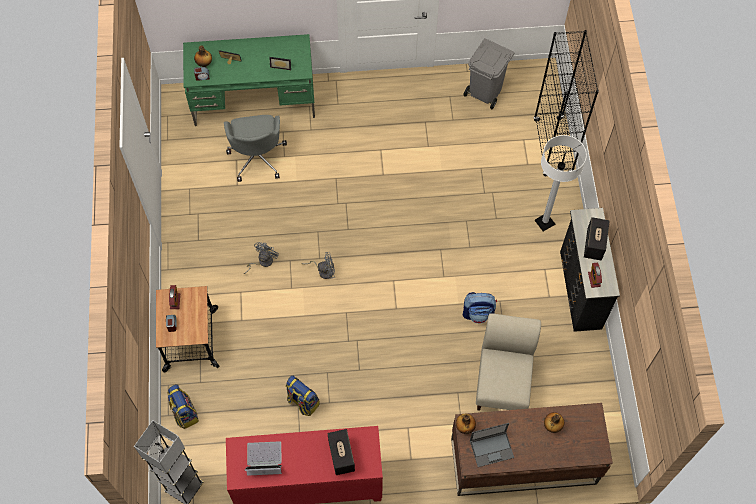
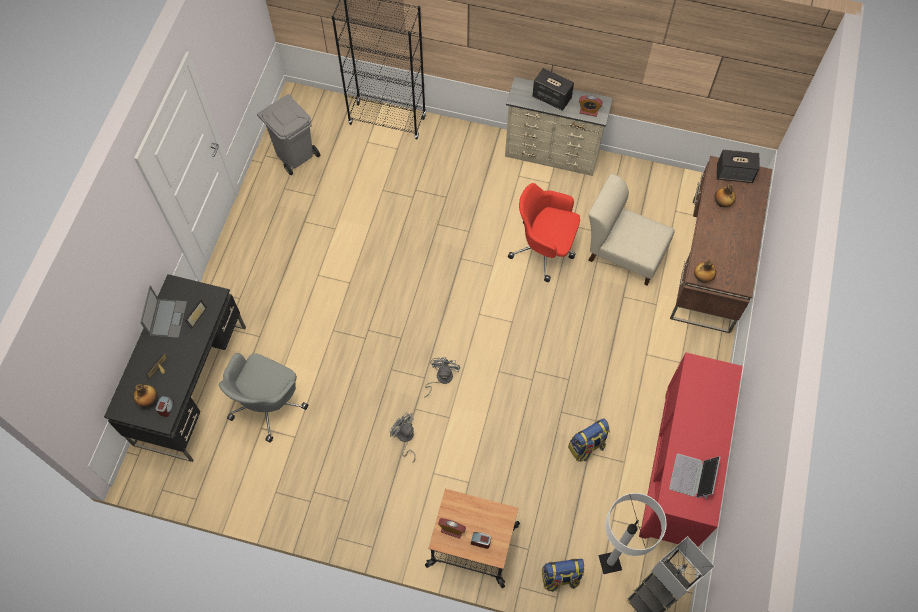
camera: 70 degrees left, 0 degrees up
(254, 100) = (191, 384): green desk -> black desk
(257, 157) = (268, 403): grey office chair -> grey office chair turned 105 degrees clockwise
(341, 456) = (710, 397): speaker -> speaker (734, 174)
(478, 313) = (544, 249): backpack -> red office chair
(492, 448) = (731, 261): laptop -> laptop (168, 318)
(544, 222) = (468, 157): white floor lamp -> white floor lamp (610, 563)
(579, 290) = (552, 155): black dresser -> beige dresser

